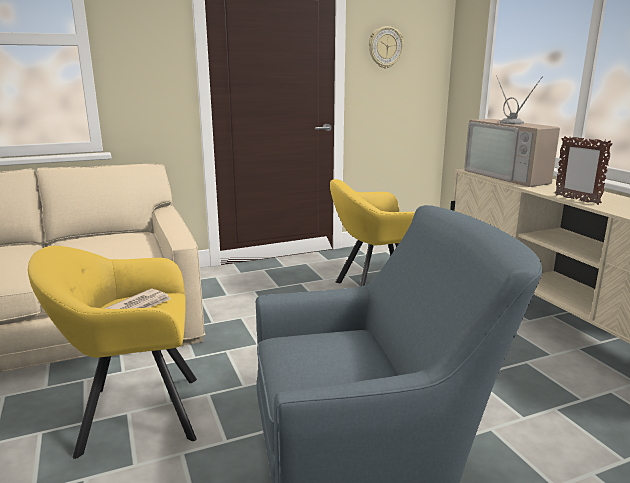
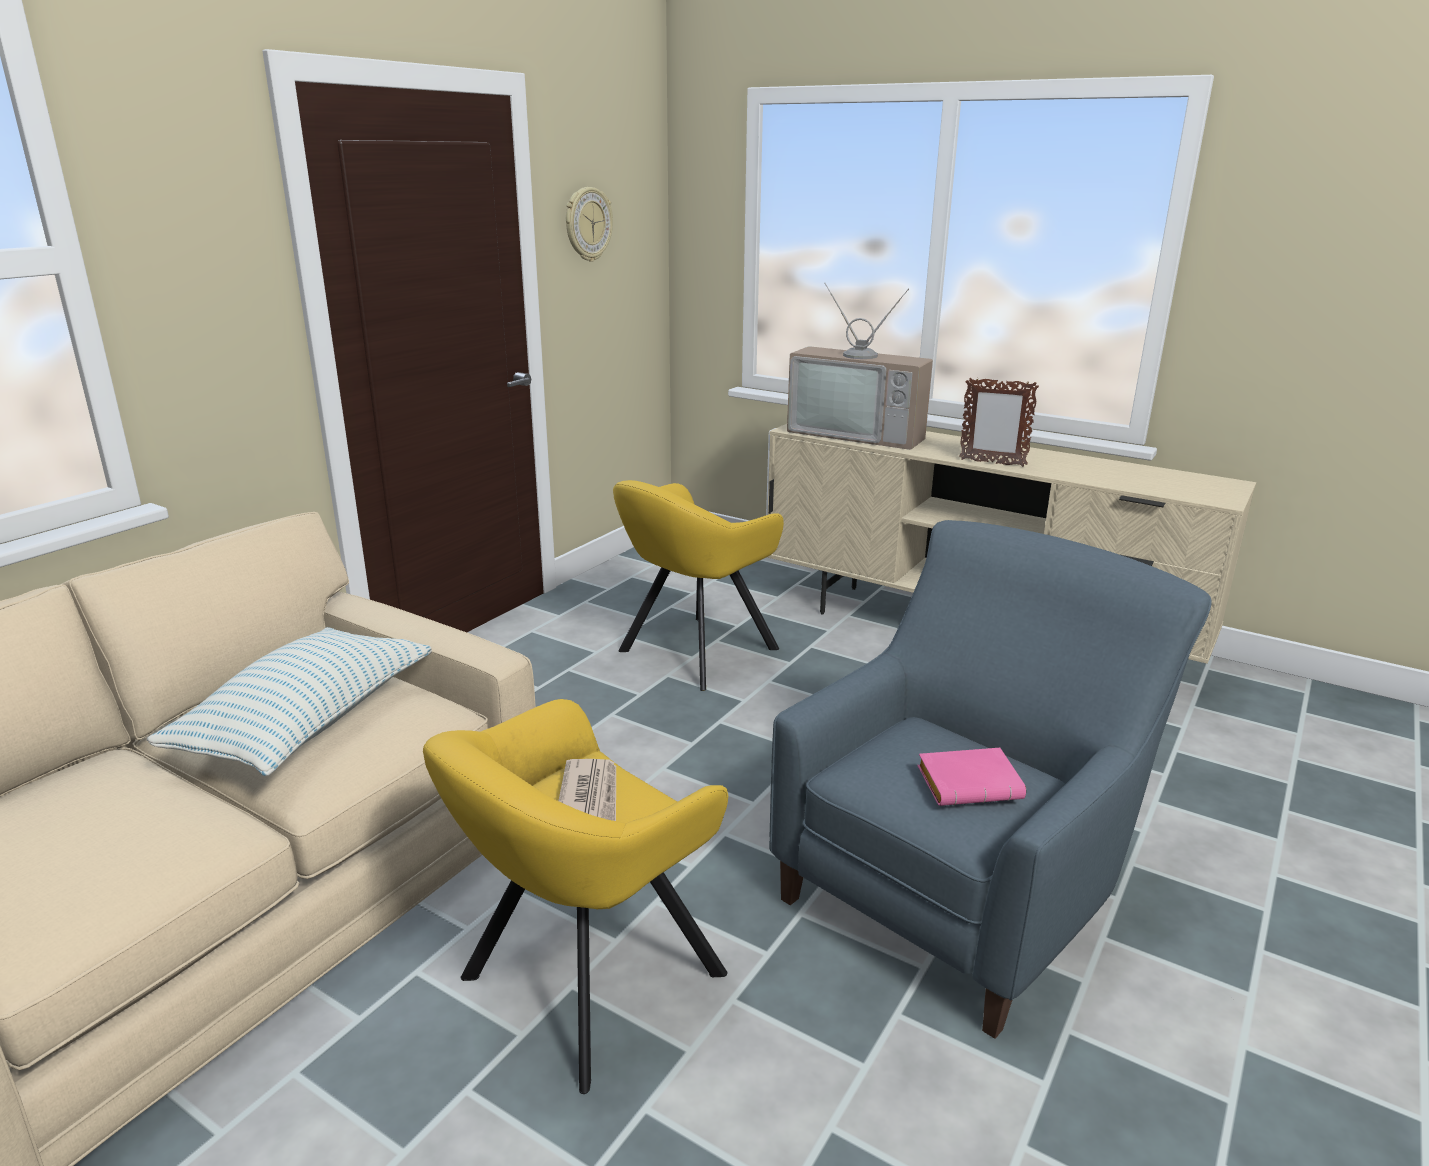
camera: 35 degrees left, 5 degrees up
(95, 250) = (307, 724): none -> pillow
(331, 368) = (970, 783): none -> pink book

